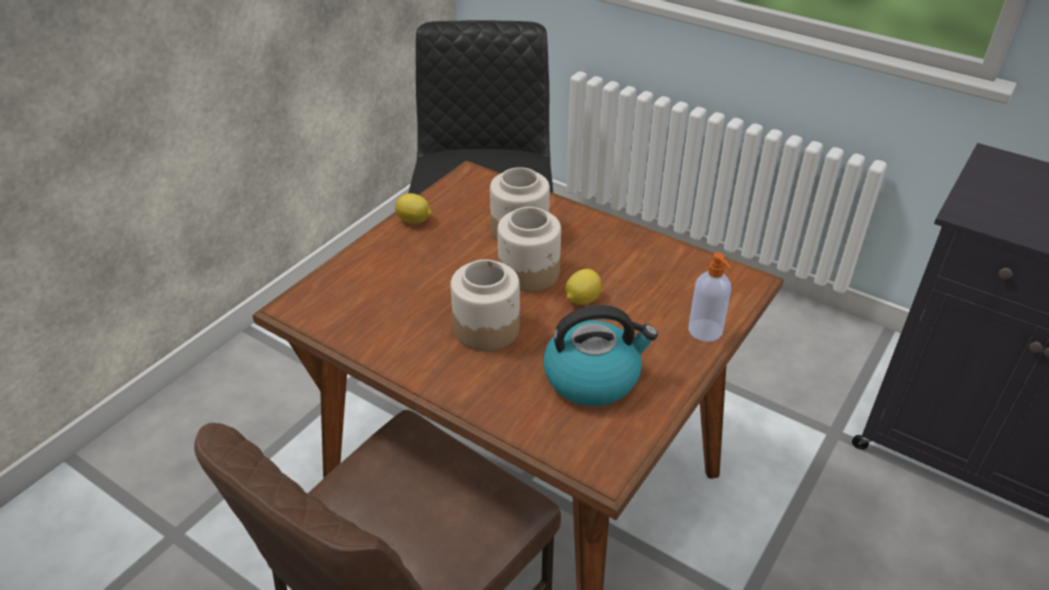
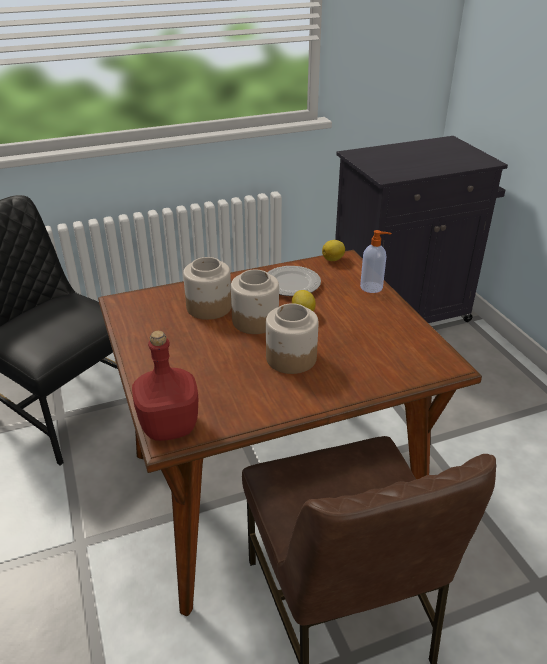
camera: 55 degrees left, 5 degrees down
(310, 301) = (170, 426): none -> red bottle
(414, 221) = (140, 343): lemon -> lemon (333, 259)
(593, 377) = (374, 338): kettle -> none
(633, 264) = (291, 283): none -> plate

